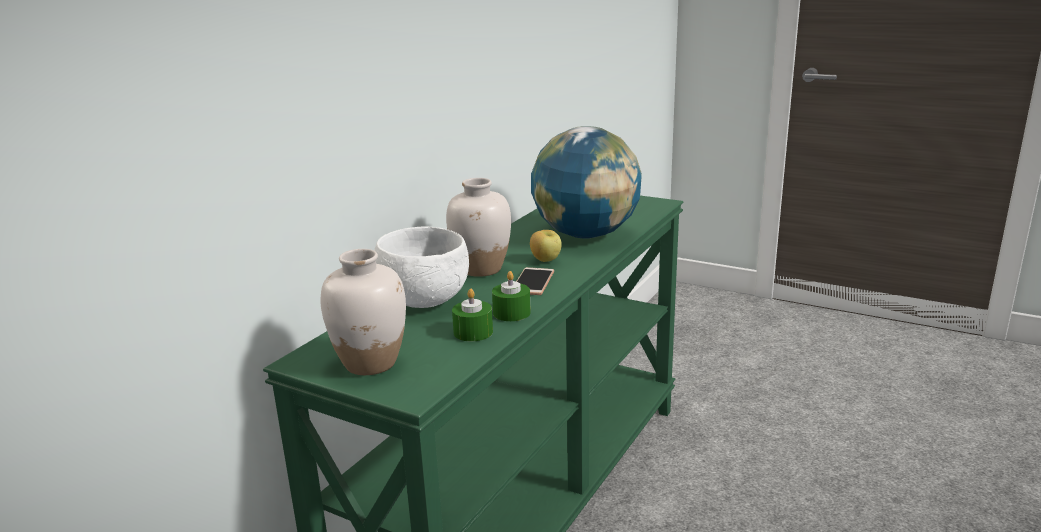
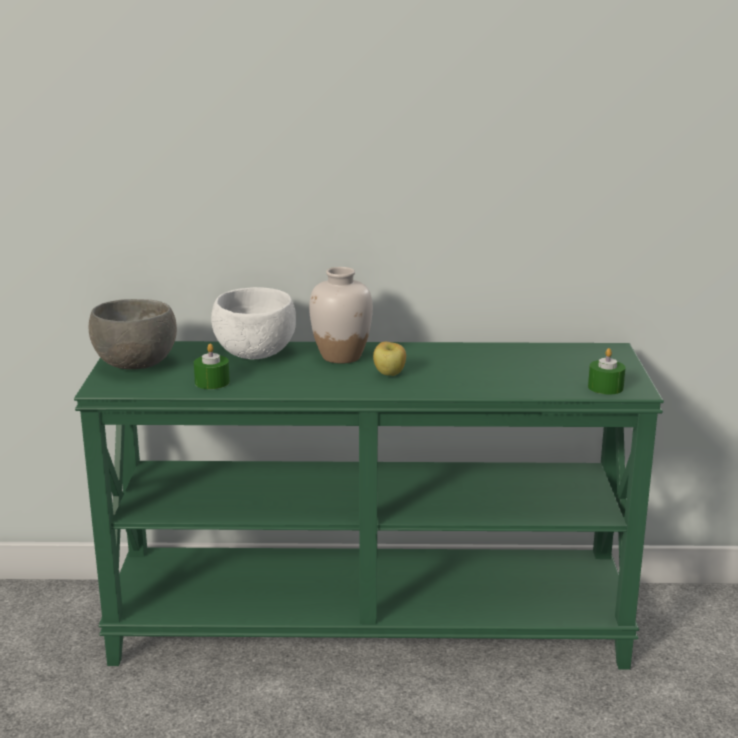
camera: 60 degrees right, 0 degrees up
(371, 363) = (137, 365): white vase -> grey bowl
(511, 313) = (259, 386): green candle -> green candle (605, 387)
(533, 282) = (331, 380): phone -> none
(586, 235) = (478, 376): globe -> none

